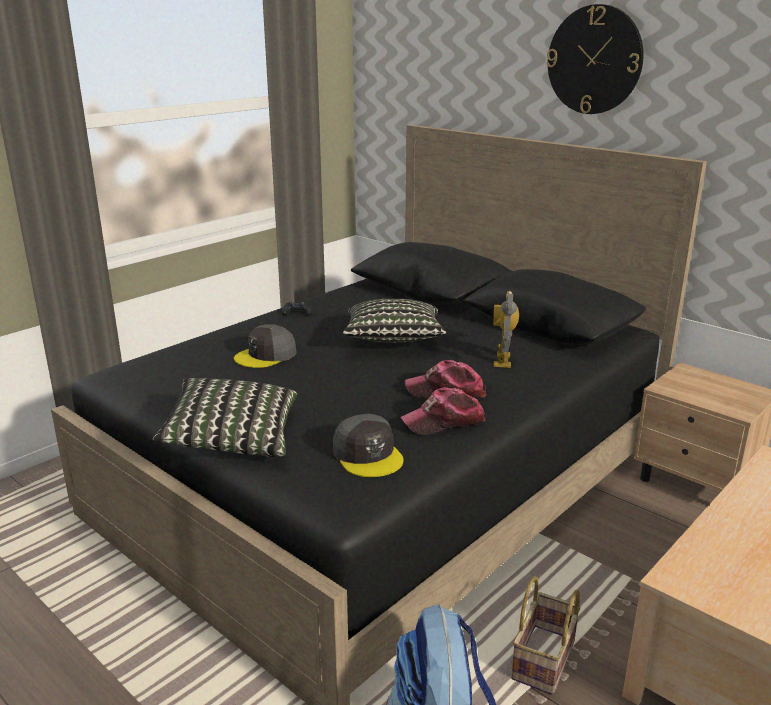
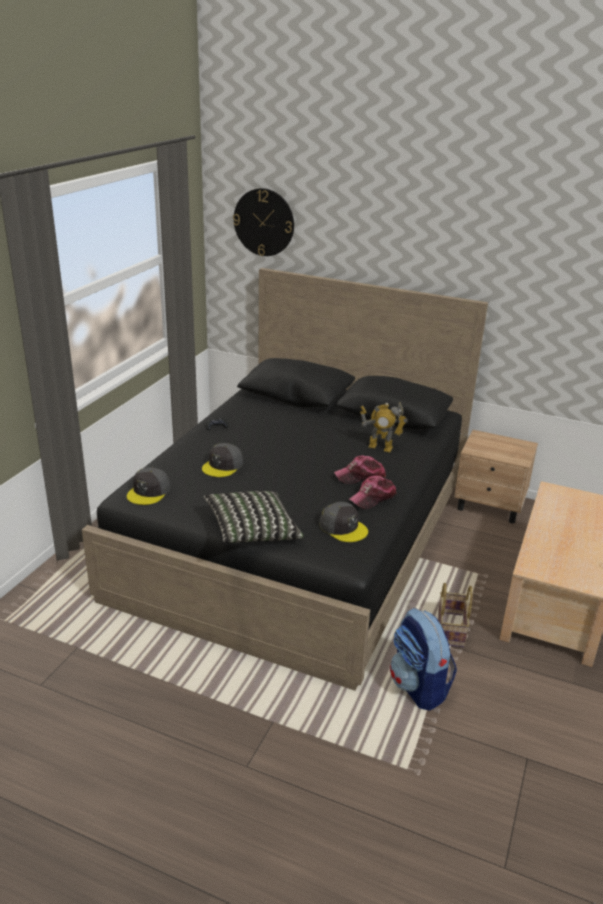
camera: 20 degrees left, 5 degrees up
(146, 372) = (149, 492): none -> grey cap
(393, 340) = (300, 441): pillow -> none
(503, 360) = (380, 447): toy robot -> toy robot turned 60 degrees counterclockwise
(594, 60) = (408, 232): wall clock -> wall clock (264, 222)

